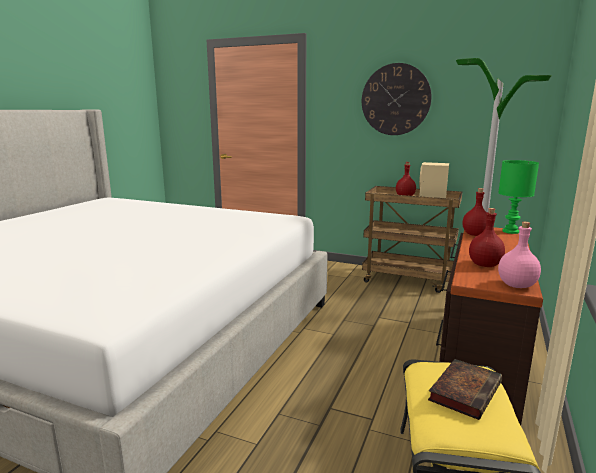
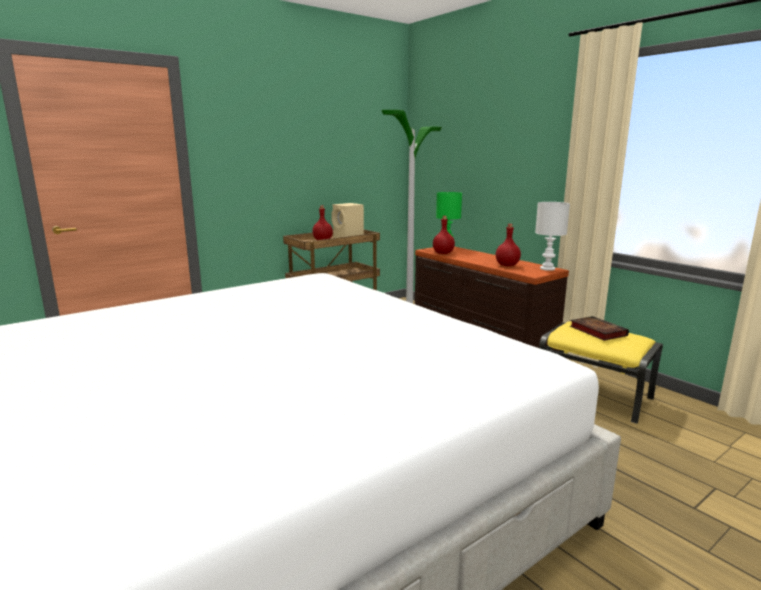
camera: 60 degrees left, 0 degrees up
(395, 99) = (290, 143): wall clock -> none
(516, 285) = (548, 269): pink bottle -> white table lamp

